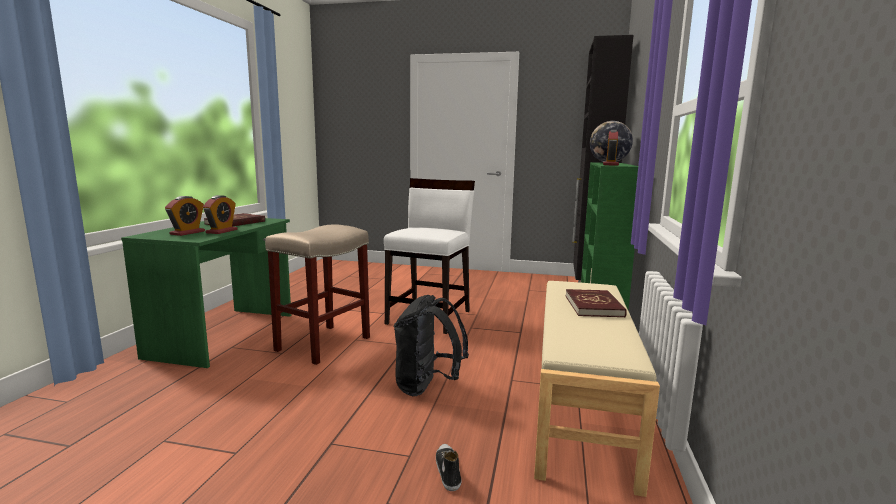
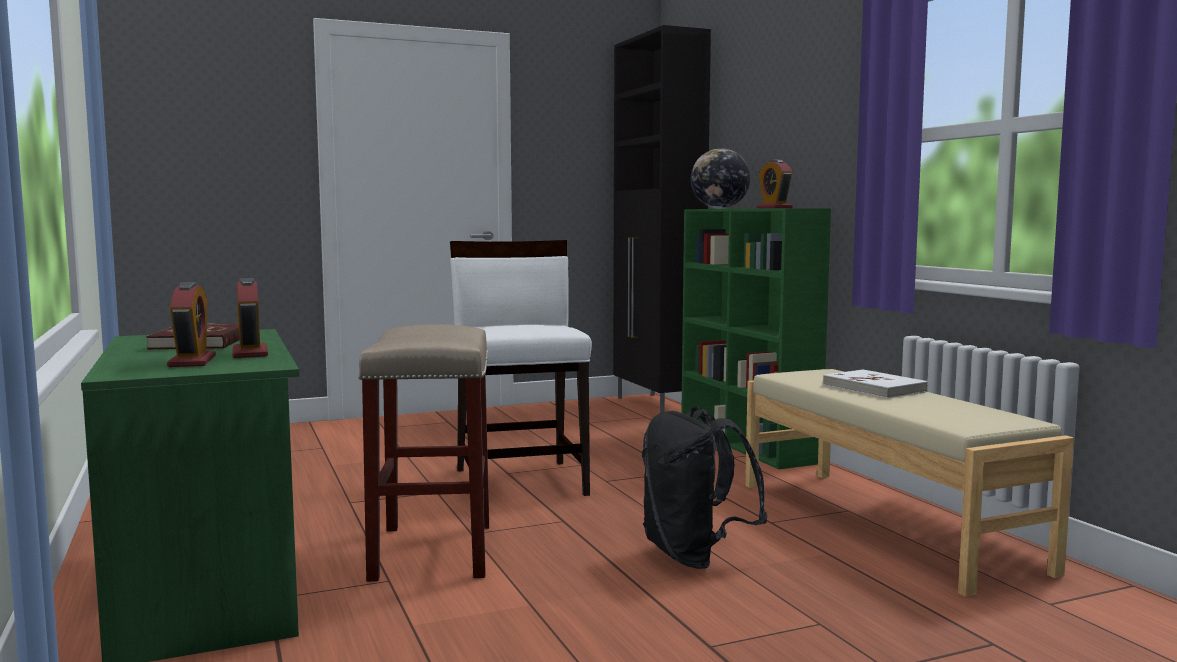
camera: 35 degrees left, 5 degrees down
(447, 471) = (882, 620): shoe -> none
(594, 306) = (874, 388): red book -> white book

